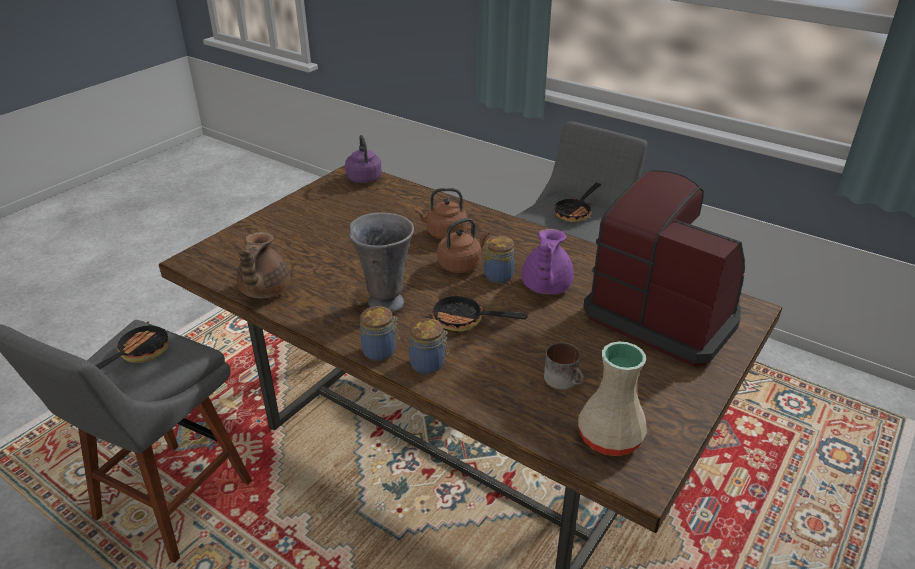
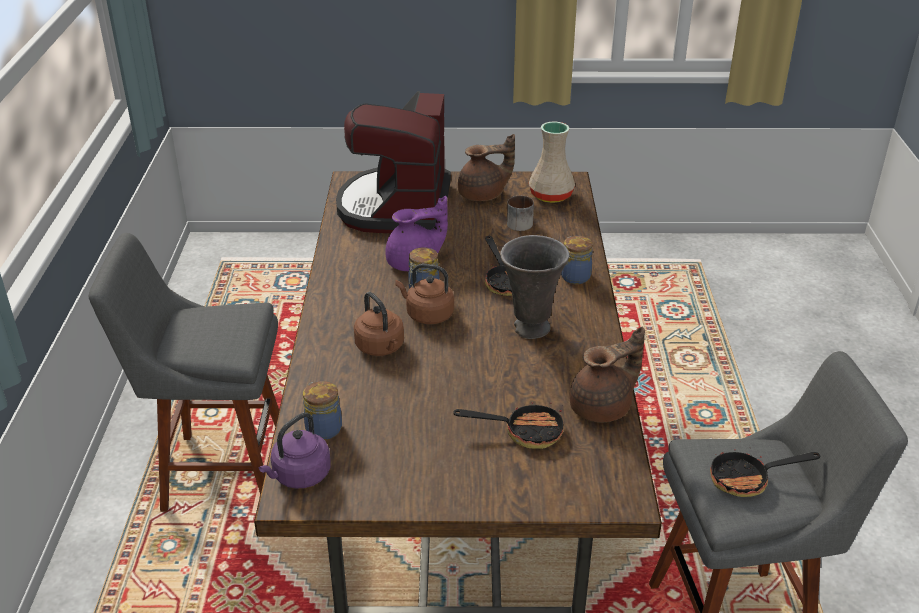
camera: 125 degrees left, 0 degrees up
(381, 351) = (590, 302): jar -> jar (323, 428)
(575, 212) = (209, 325): frying pan -> frying pan (524, 432)
(650, 383) = (483, 195): none -> brown teapot

